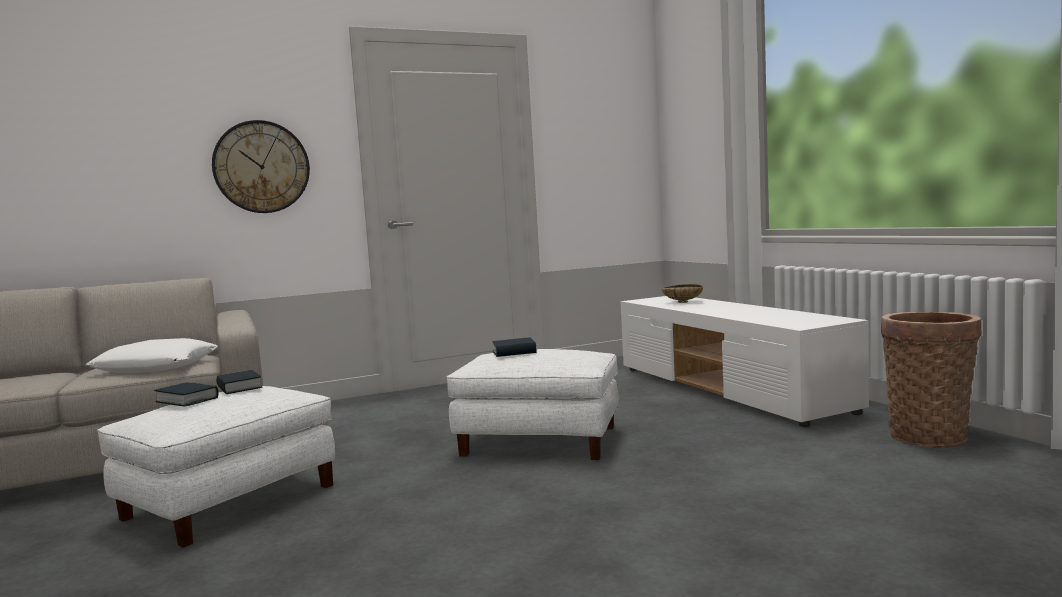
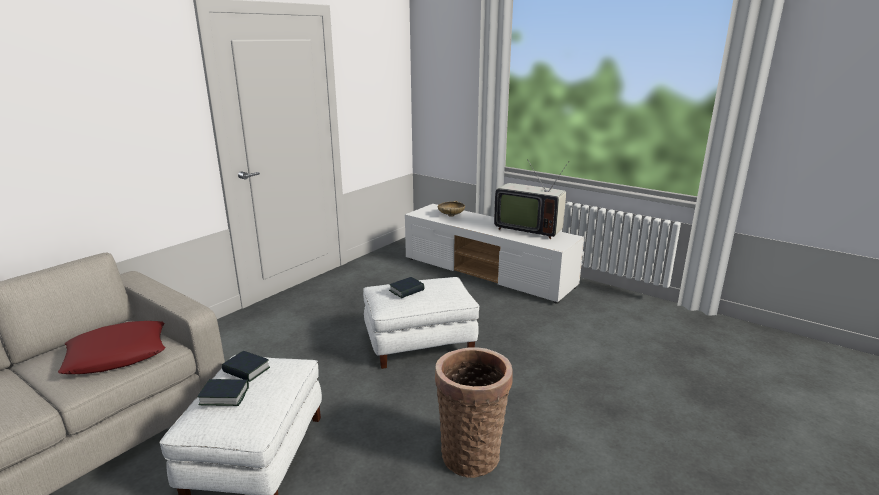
camera: 30 degrees left, 15 degrees up
(156, 367) = (117, 354): white pillow -> red pillow
(261, 167) = (129, 138): wall clock -> none
(780, 313) = (528, 229): none -> television
(929, 435) = (618, 301): basket -> basket (471, 452)

